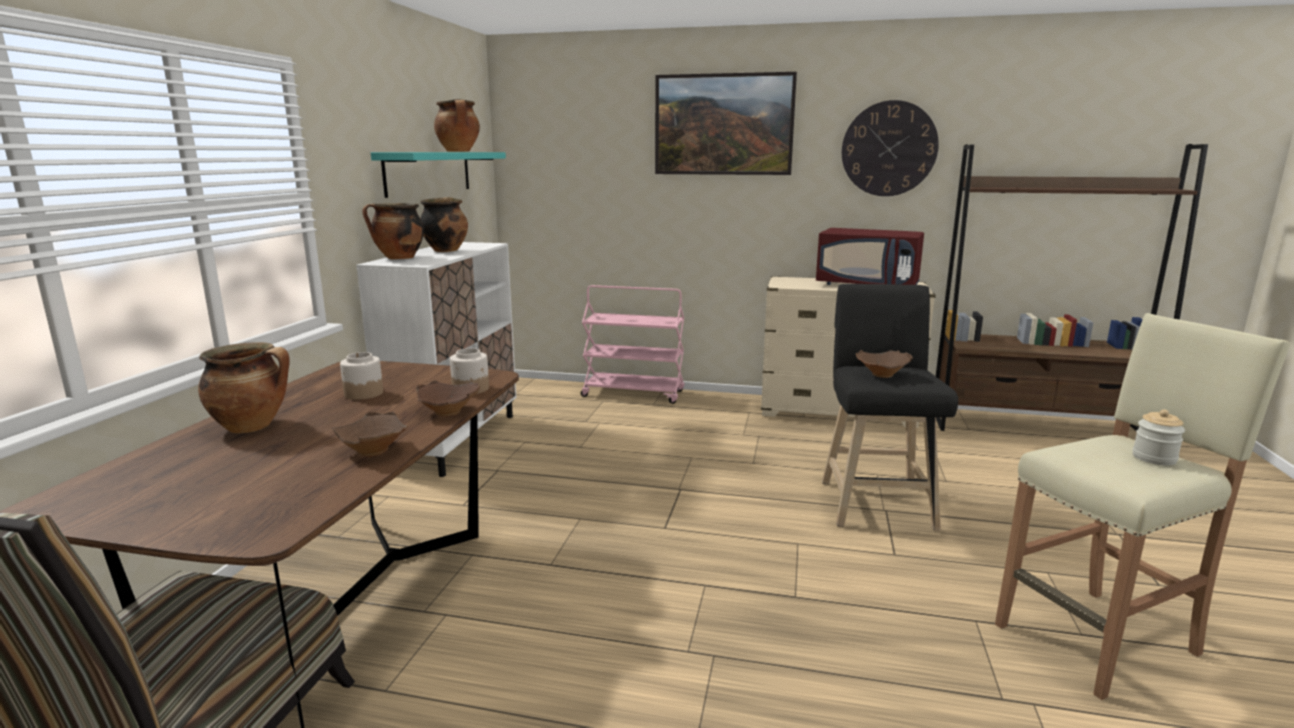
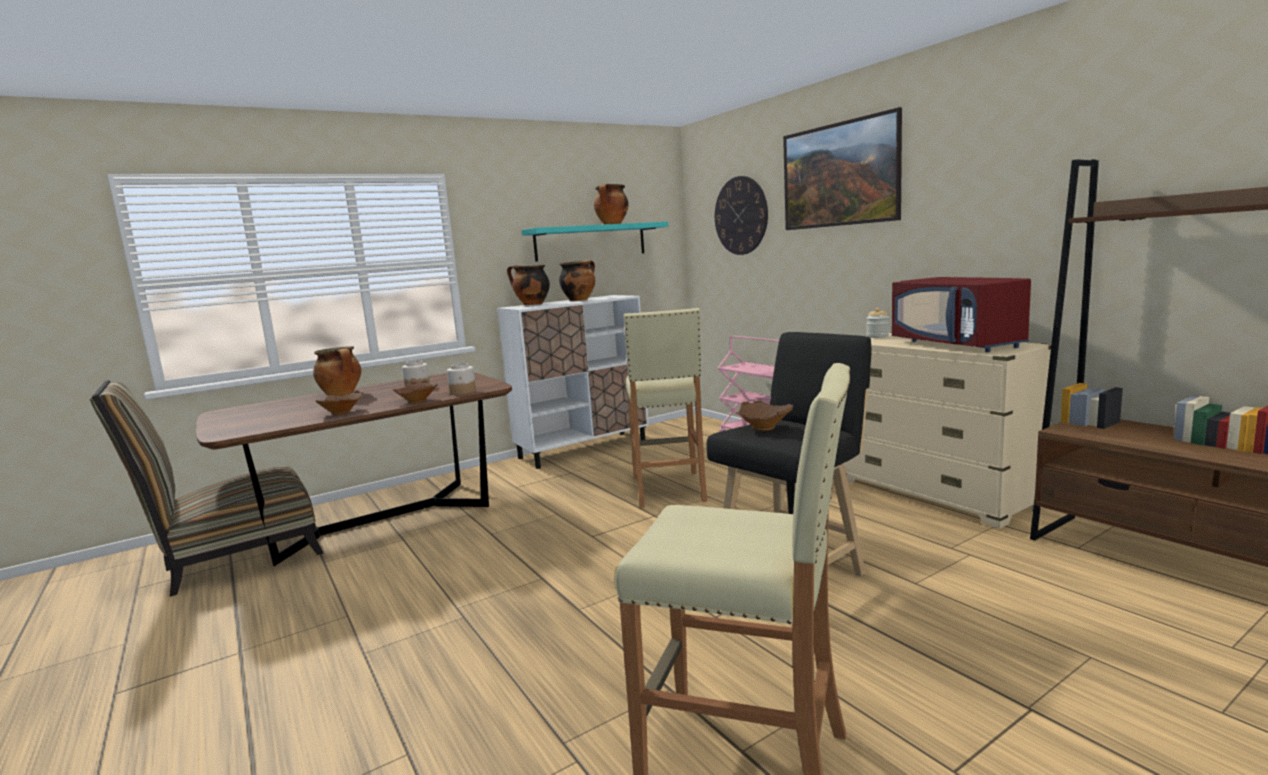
camera: 45 degrees right, 5 degrees down
(641, 460) = (668, 489): none -> beige stool
(889, 149) = (1004, 178): wall clock -> wall clock (741, 215)
(1154, 458) = (757, 540): jar -> jar (877, 336)

